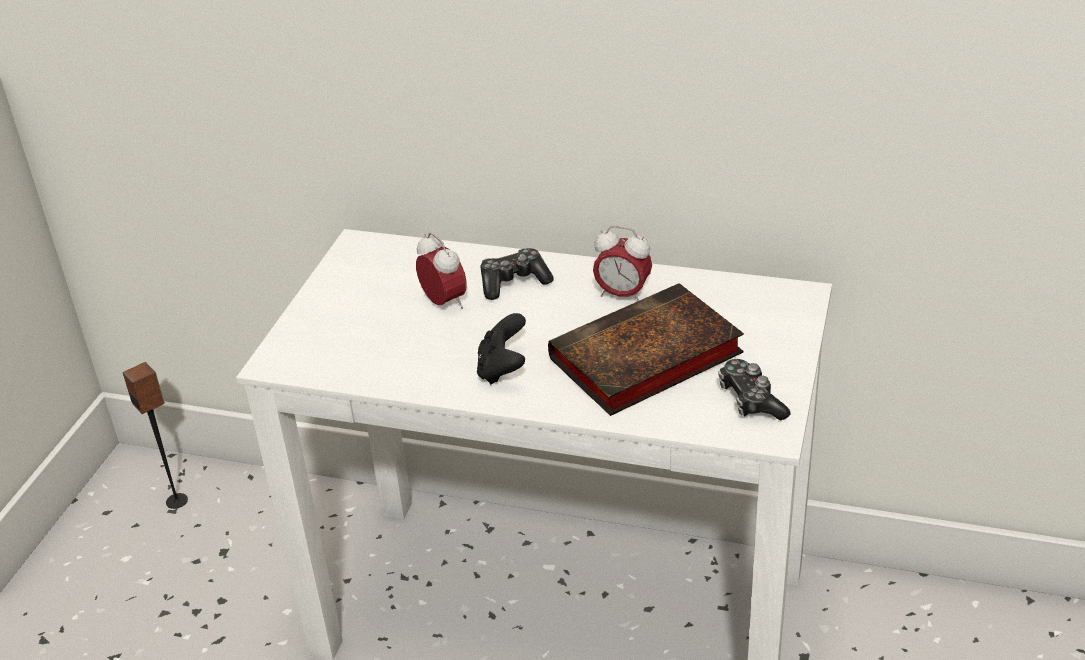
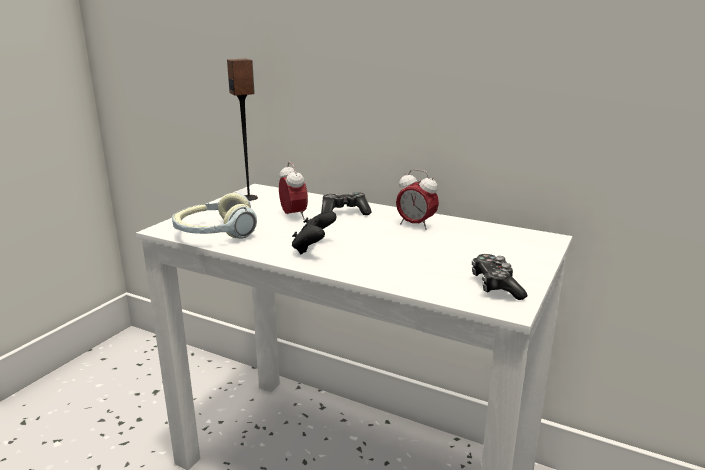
camera: 10 degrees right, 15 degrees down
(177, 501) = (145, 359): speaker -> speaker (249, 198)
(352, 360) = (215, 233): none -> headphones
(643, 359) = (417, 255): book -> none

